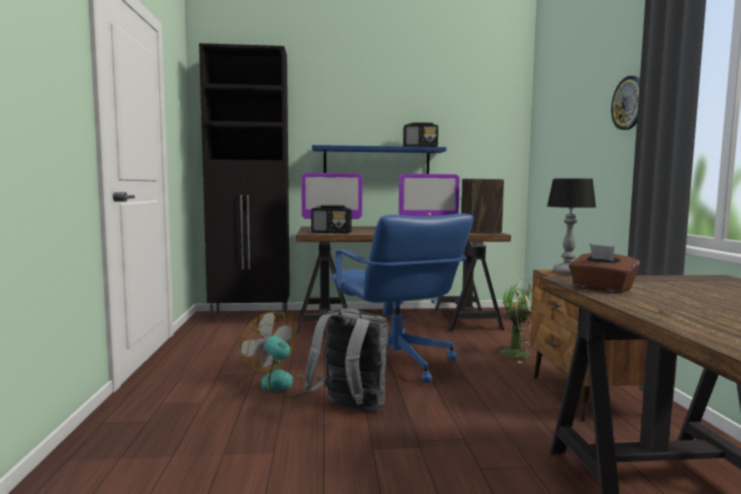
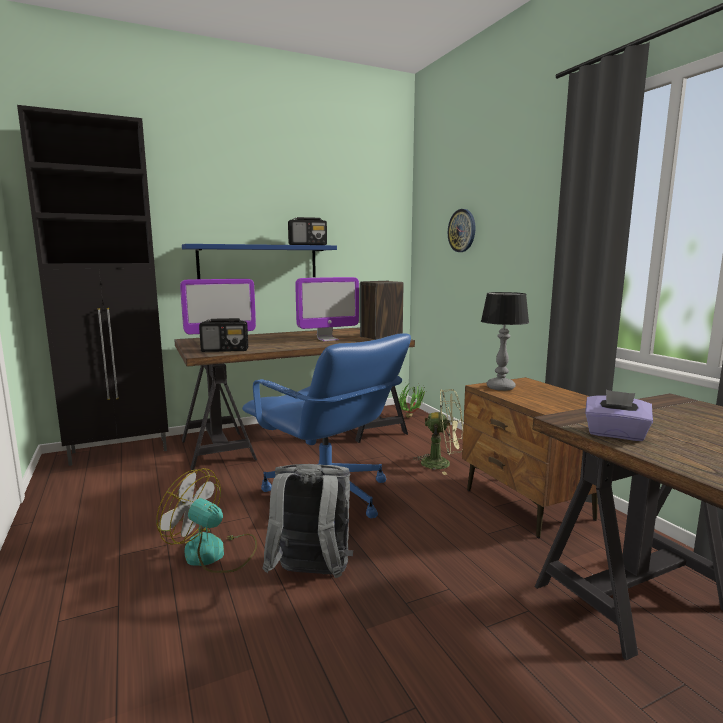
camera: 20 degrees left, 5 degrees up
(601, 288) = (615, 434): brown tissue box -> purple tissue box
(629, 103) = (538, 212): wall clock -> wall clock (462, 230)

